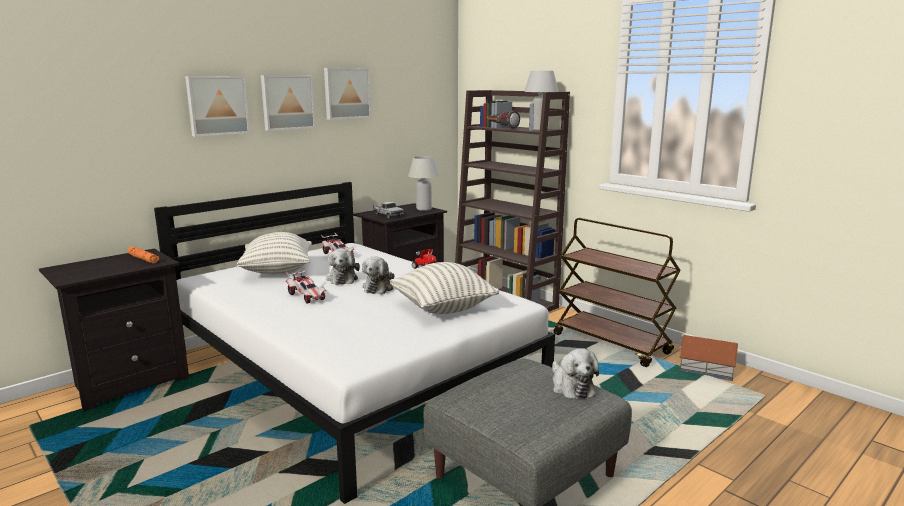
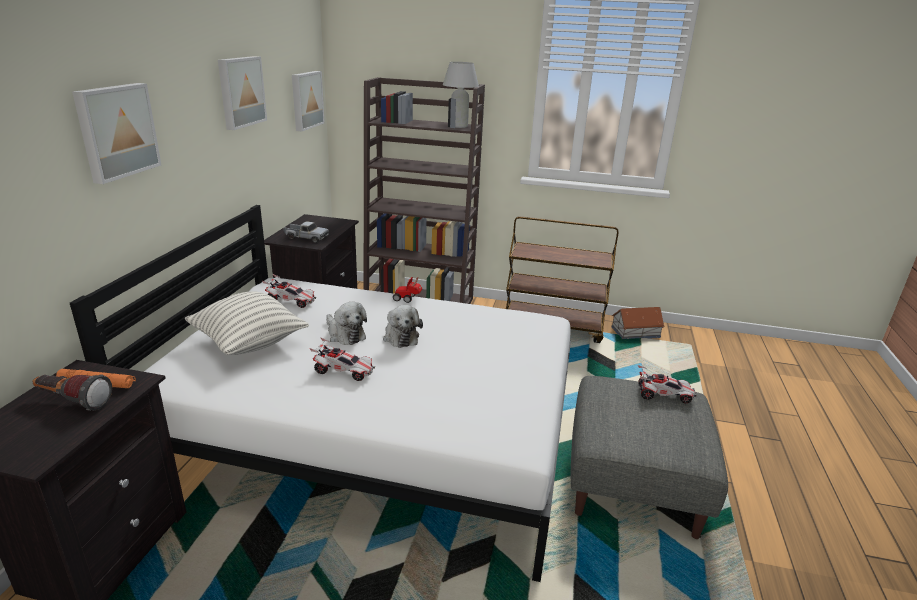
camera: 35 degrees left, 10 degrees up
(287, 102) = (188, 113): picture -> picture (306, 100)
(424, 209) = (331, 222): white table lamp -> none
(443, 308) = (496, 346): pillow -> none
(501, 127) = (411, 123): flashlight -> flashlight (72, 402)
(571, 387) = (663, 395): plush toy -> toy car

